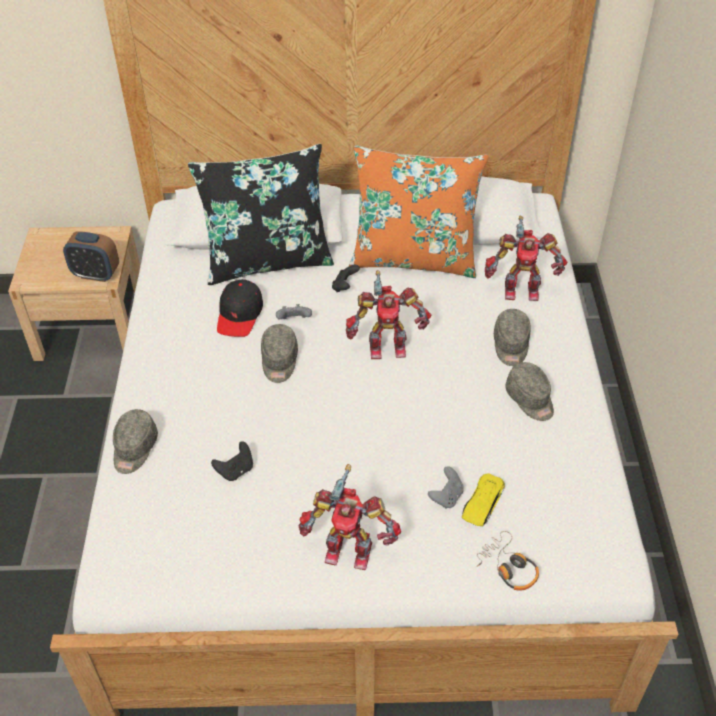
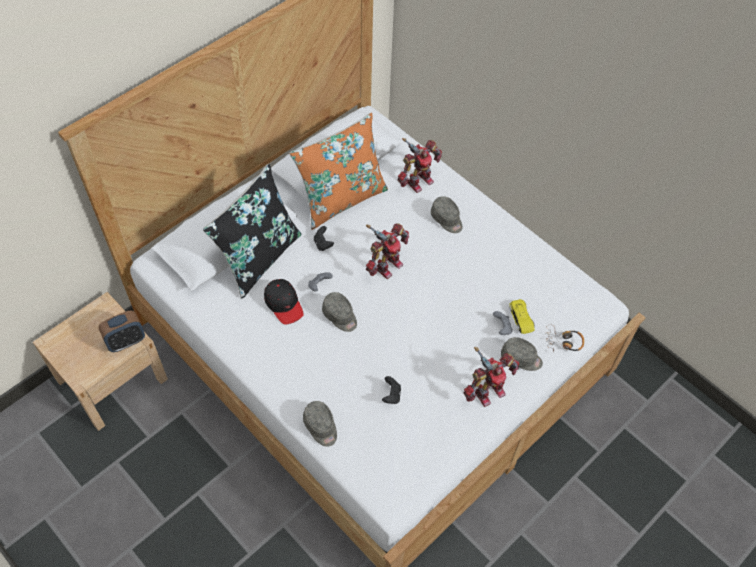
camera: 45 degrees left, 10 degrees up
(530, 399) = (487, 245): grey cap -> grey cap (521, 358)

